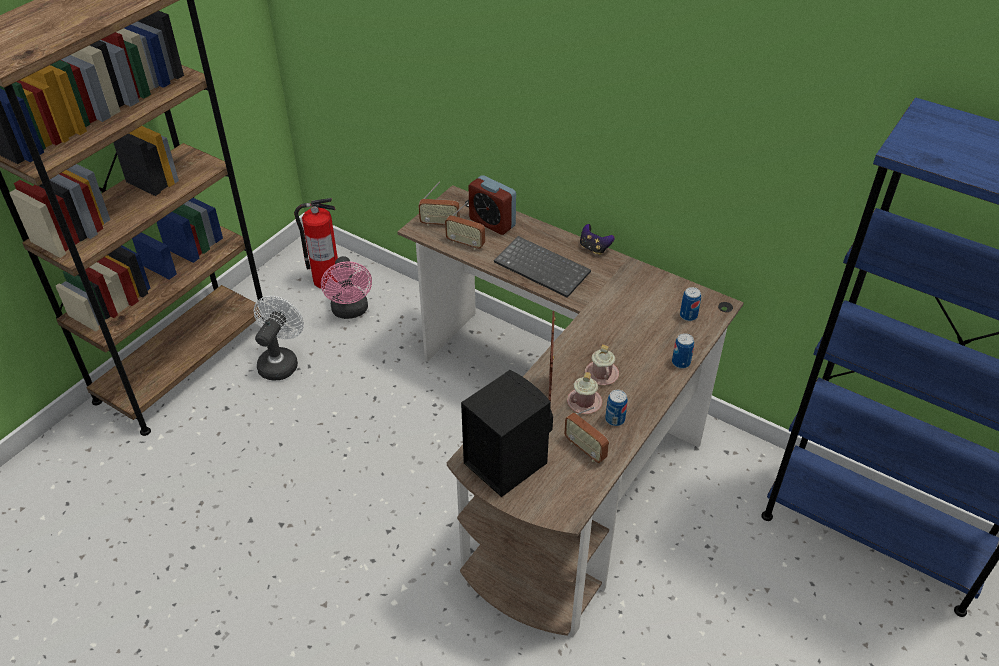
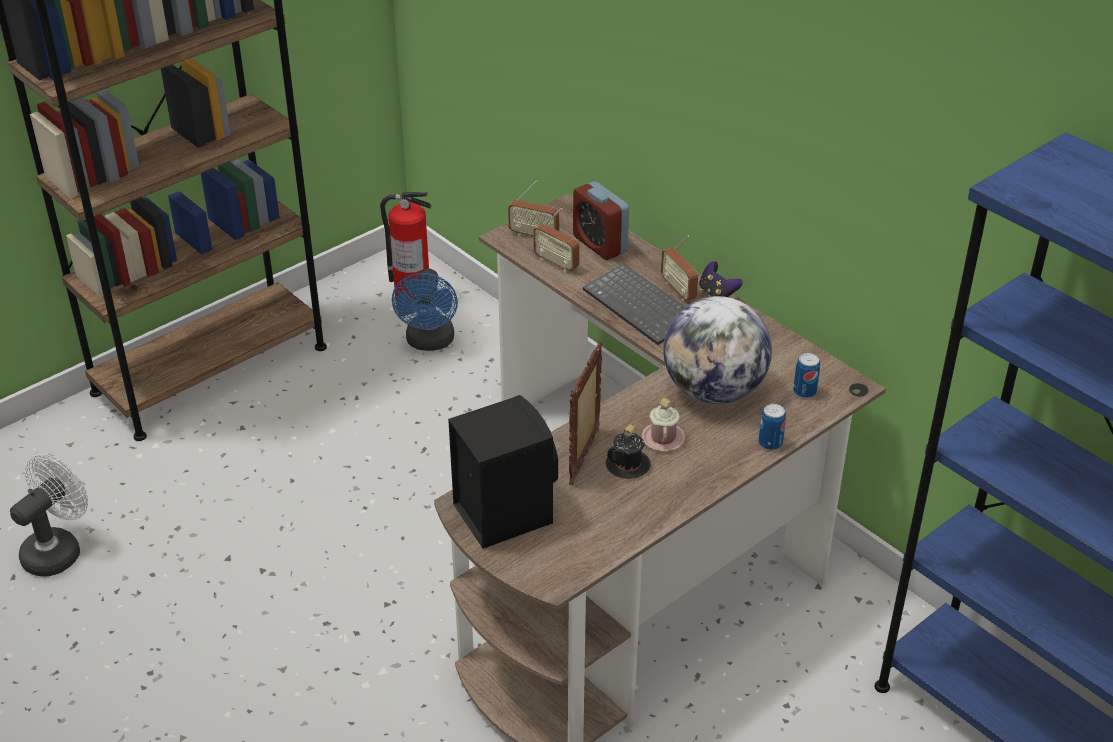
camera: 15 degrees right, 5 degrees down
(281, 362) = (324, 386): white fan -> white fan (58, 550)
(350, 311) = (429, 343): pink fan -> blue fan
(584, 402) = (628, 465): pink mug -> black mug
(585, 449) = (606, 517): radio -> radio (678, 290)
(615, 419) = (657, 491): can -> none
(623, 328) = (714, 391): none -> globe

